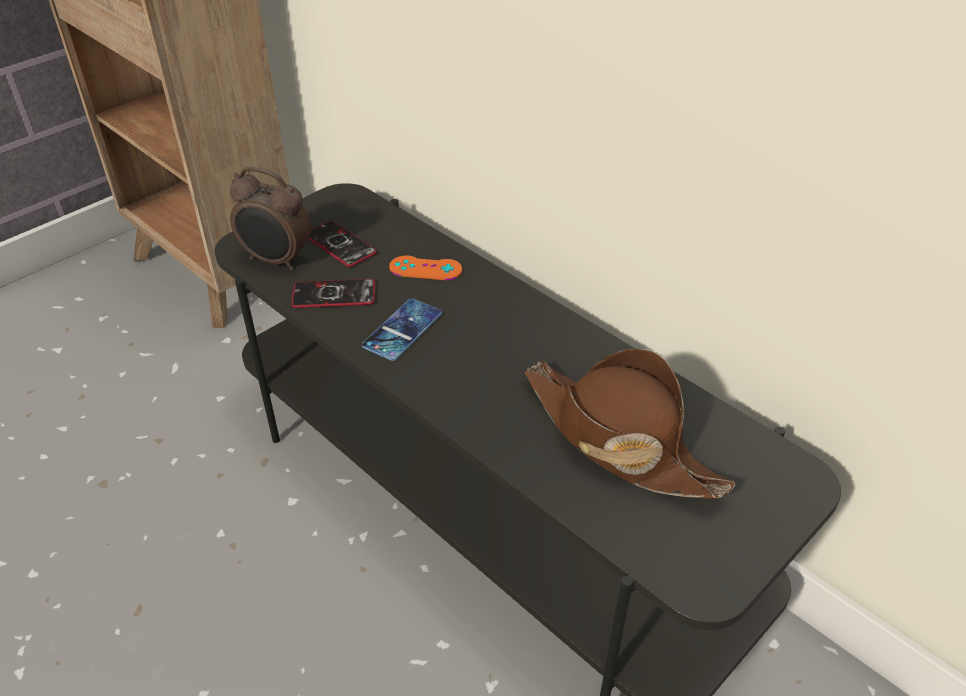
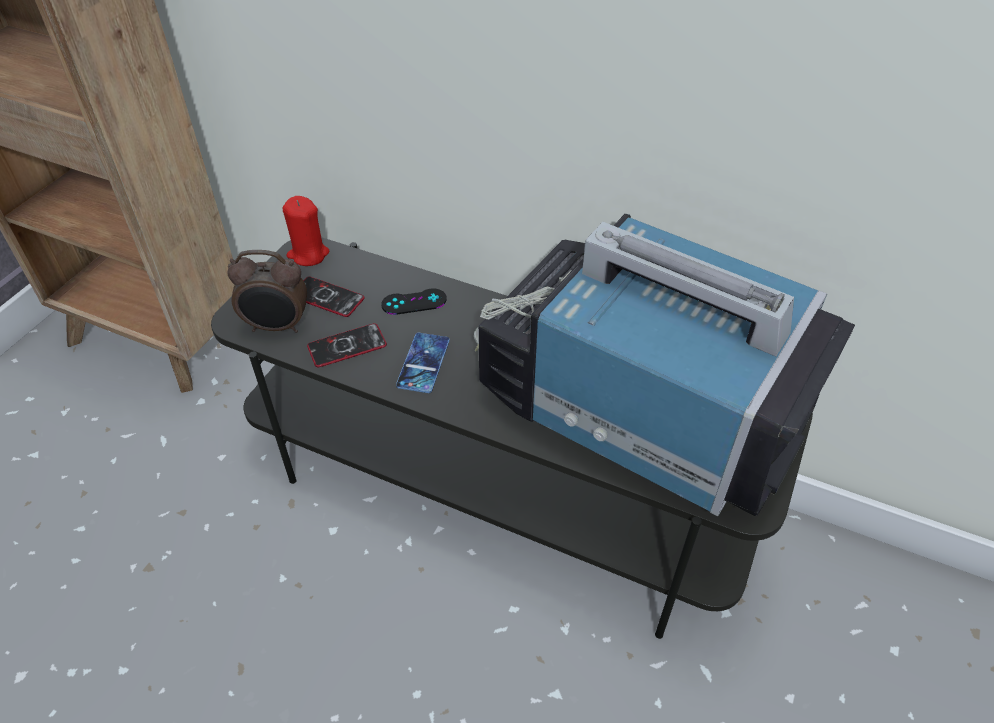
camera: 20 degrees left, 5 degrees up
(344, 200) = (308, 254): none -> red candle
(425, 268) = (414, 302): orange game controller -> black game controller
(618, 438) = (638, 409): brown hat -> television

